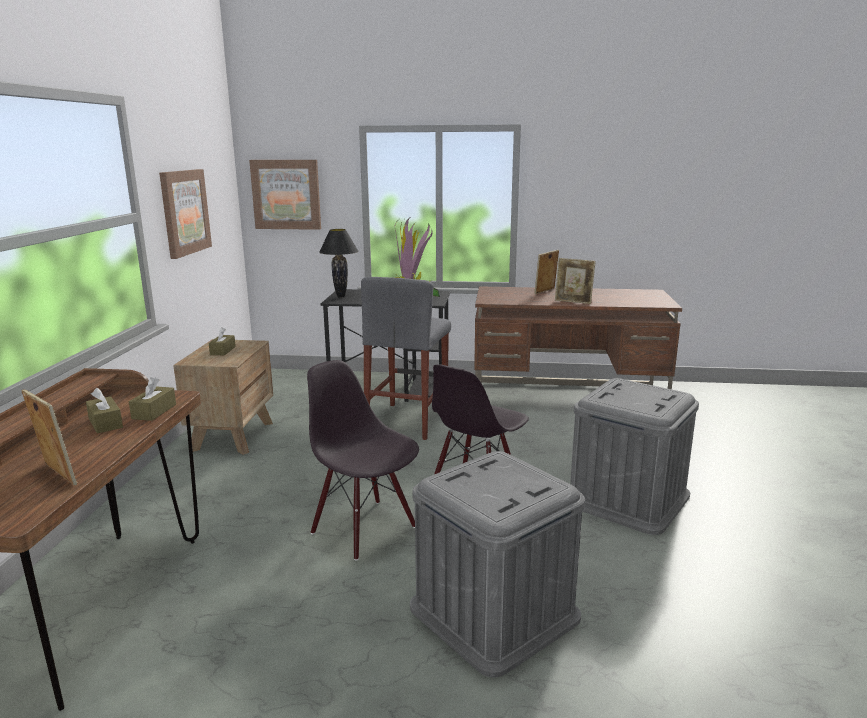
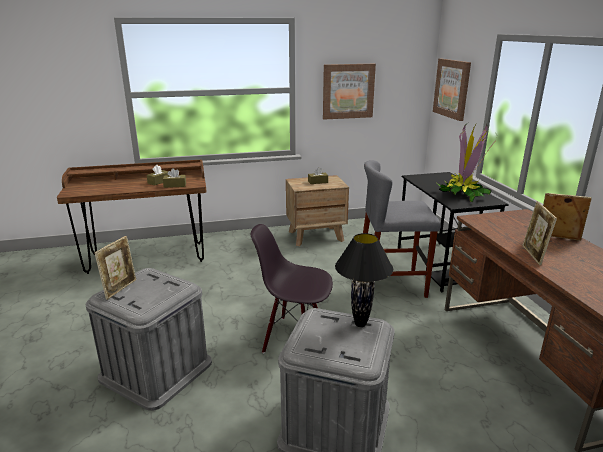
camera: 70 degrees right, 5 degrees up
(57, 475) = (105, 189): picture frame -> picture frame (120, 289)
(341, 296) = (428, 176): black table lamp -> black table lamp (361, 324)
(365, 529) = (231, 304): black chair -> none

